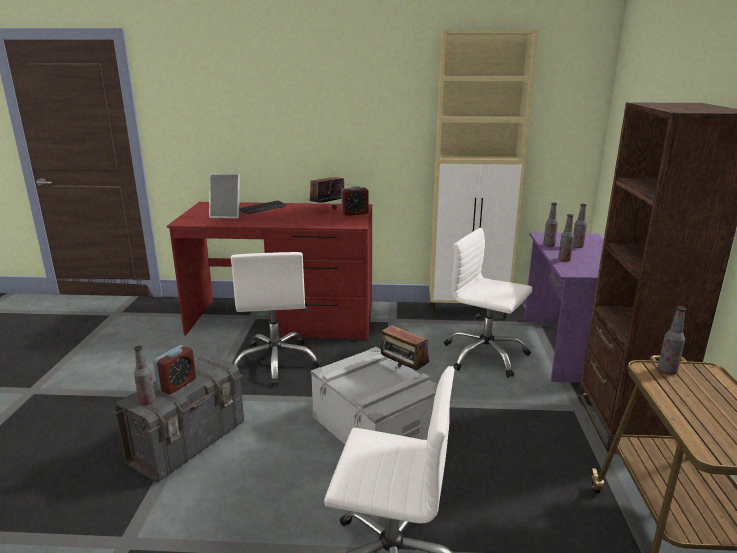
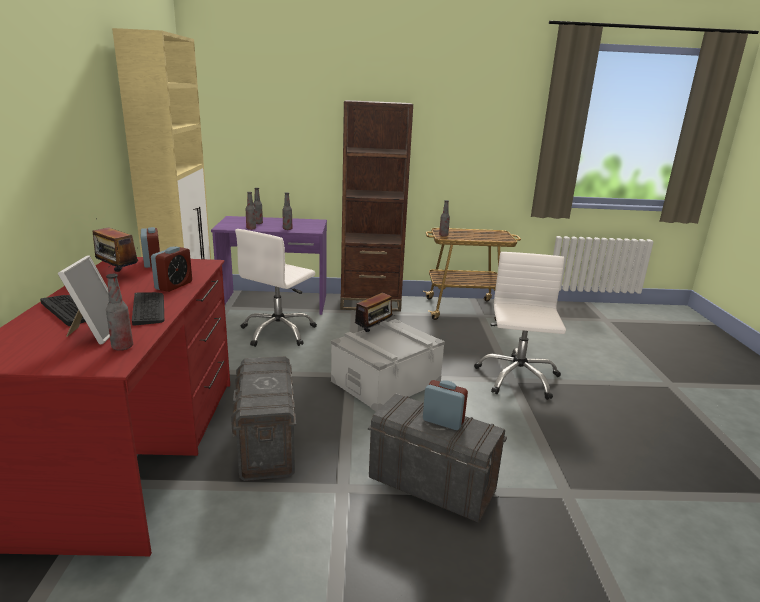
camera: 95 degrees left, 0 degrees up
(147, 401) = (478, 433): bottle -> bottle (122, 347)
(259, 220) = (149, 308): none -> keyboard
(276, 362) = (267, 443): white office chair -> grey storage box
(302, 221) = (174, 285): none -> alarm clock

